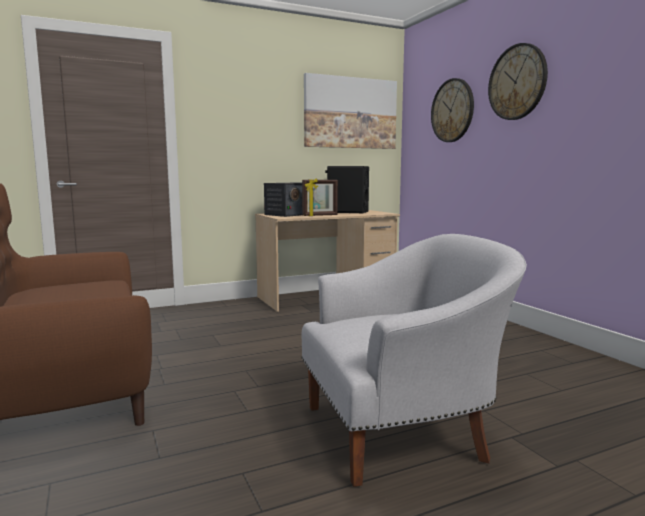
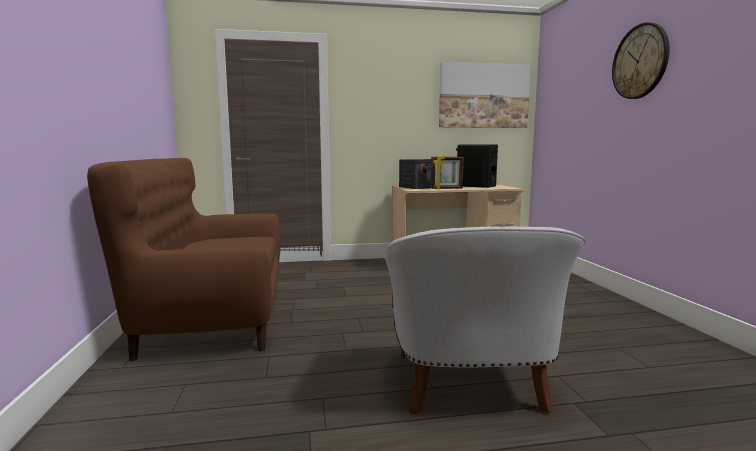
camera: 15 degrees right, 0 degrees up
(401, 433) = (468, 385): white armchair -> white armchair turned 90 degrees clockwise
(452, 110) = (579, 91): wall clock -> none

